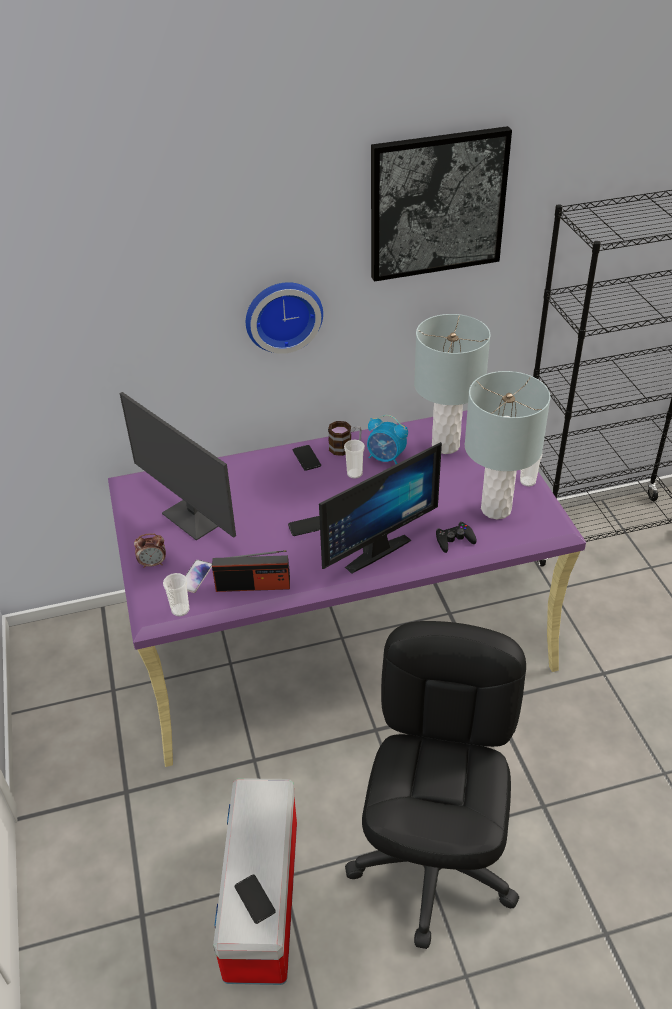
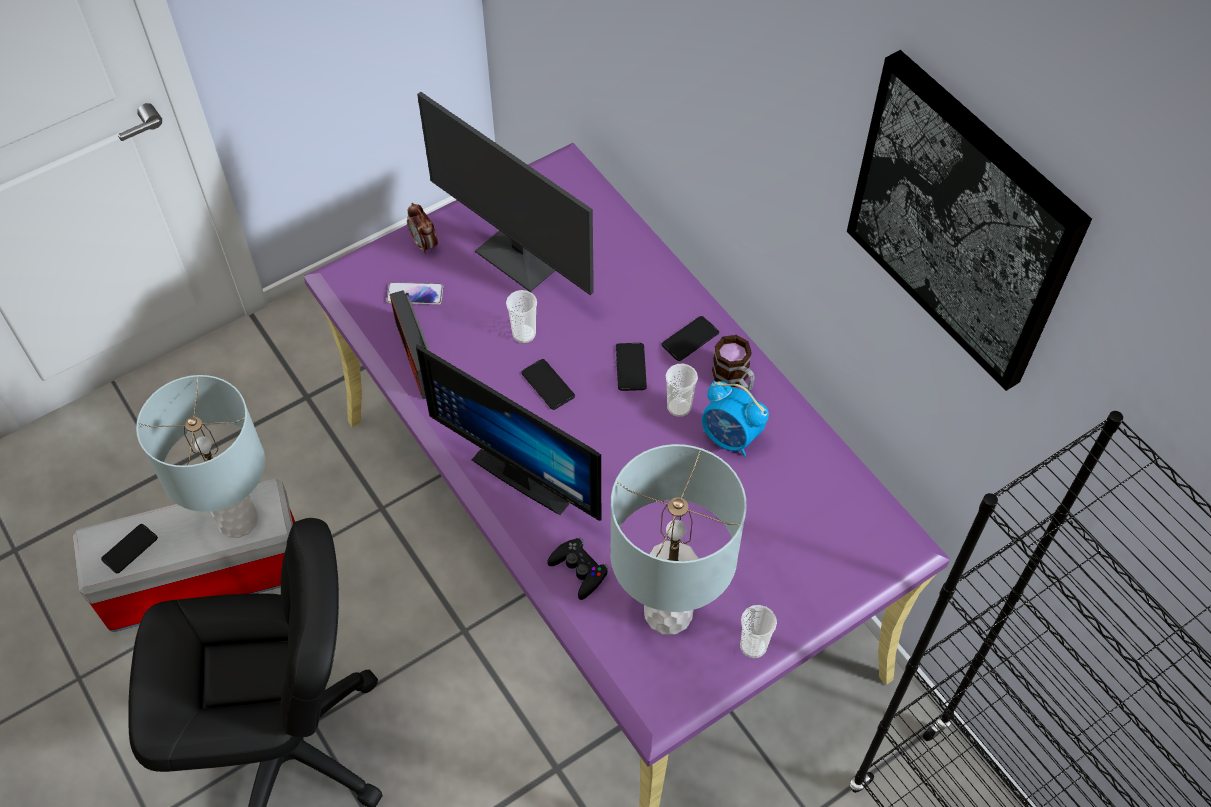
camera: 70 degrees right, 15 degrees up
(180, 610) = (356, 299): cup -> cup (524, 334)
(195, 517) = (522, 256): monitor -> monitor turned 75 degrees counterclockwise
(282, 314) = (758, 158): wall clock -> none
(314, 487) = (631, 367): none -> phone
(386, 458) = (730, 437): alarm clock -> alarm clock turned 60 degrees counterclockwise
(445, 445) = (795, 510): grey table lamp -> grey table lamp (237, 520)

